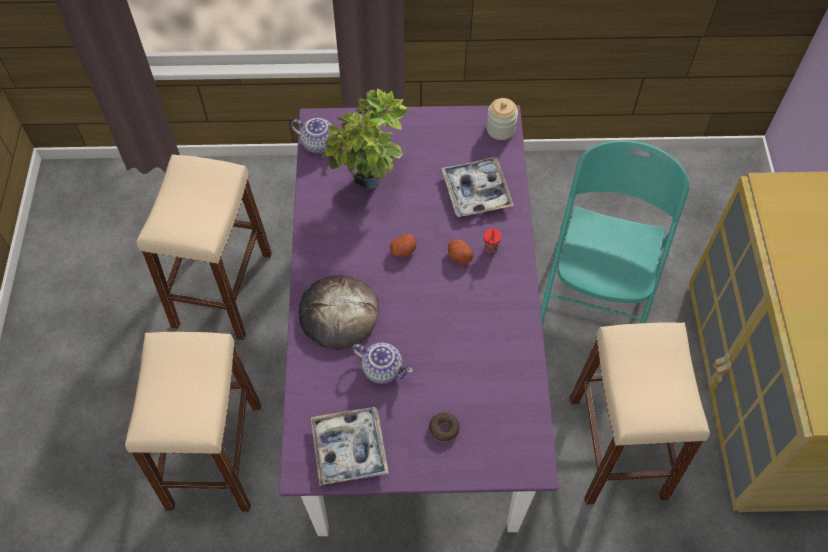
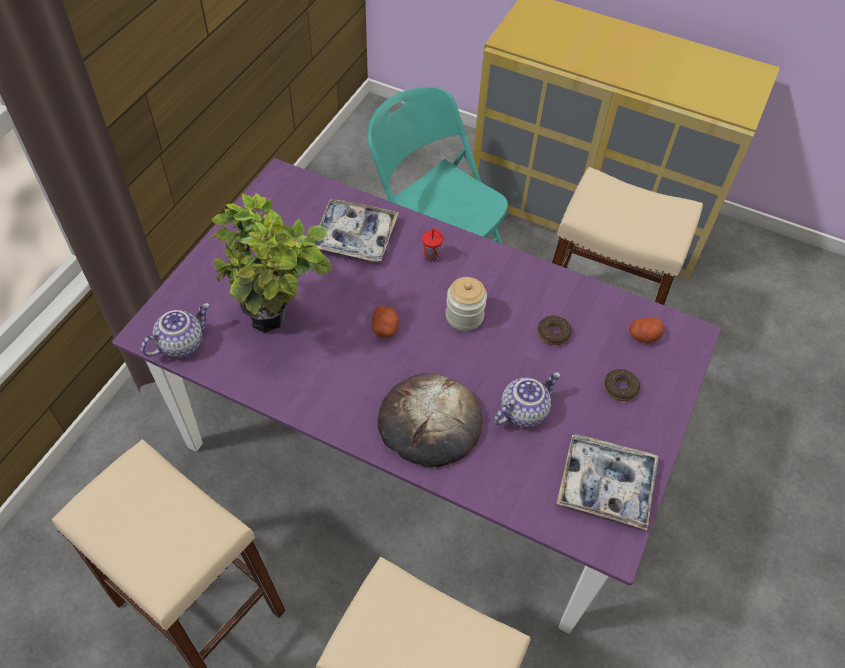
camera: 65 degrees left, 5 degrees down
(459, 256) = (423, 285): potato -> potato (643, 336)
(468, 362) = (553, 333): none -> donut
(500, 129) = (292, 184): jar -> jar (464, 316)

